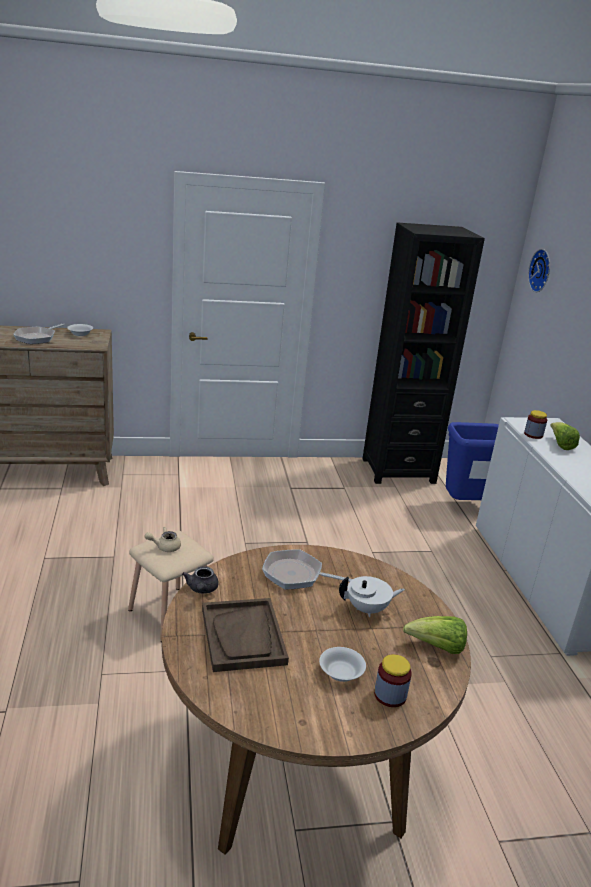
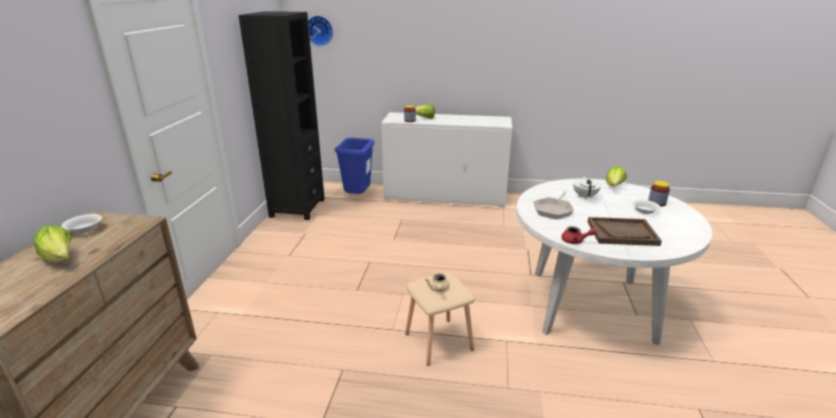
camera: 70 degrees left, 0 degrees up
(37, 338) = (60, 259): frying pan -> lettuce
(201, 589) = (575, 241): grey teapot -> red teapot
(299, 766) = (591, 305): brown dining table -> white dining table

